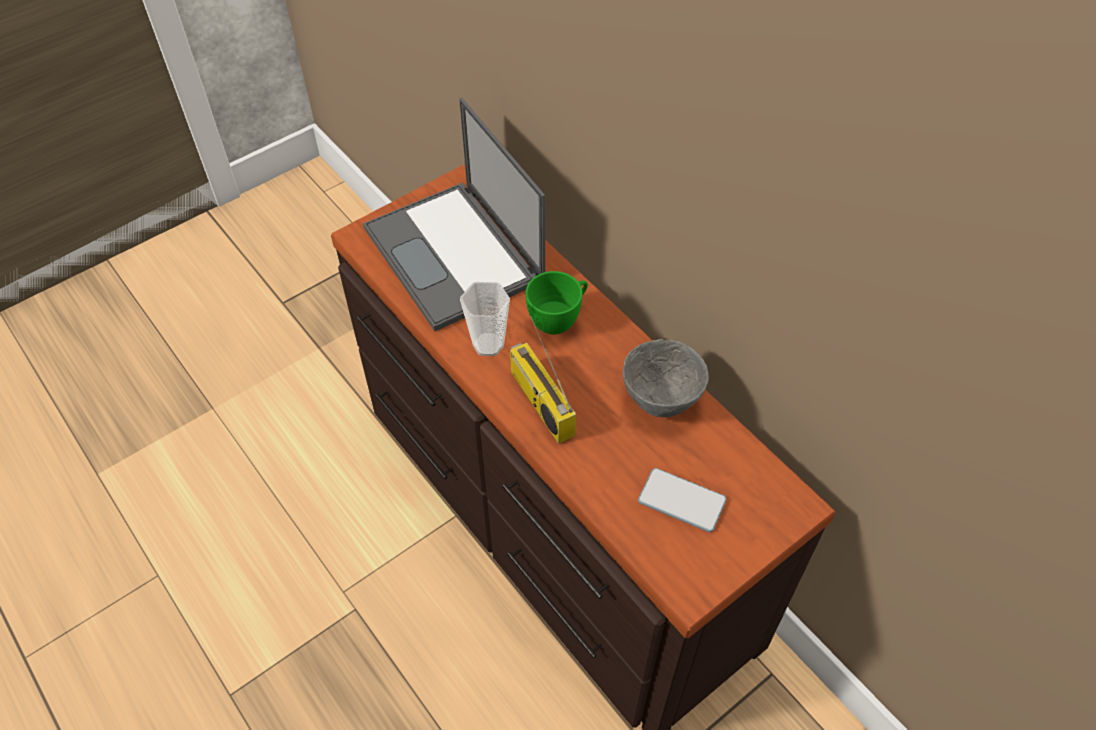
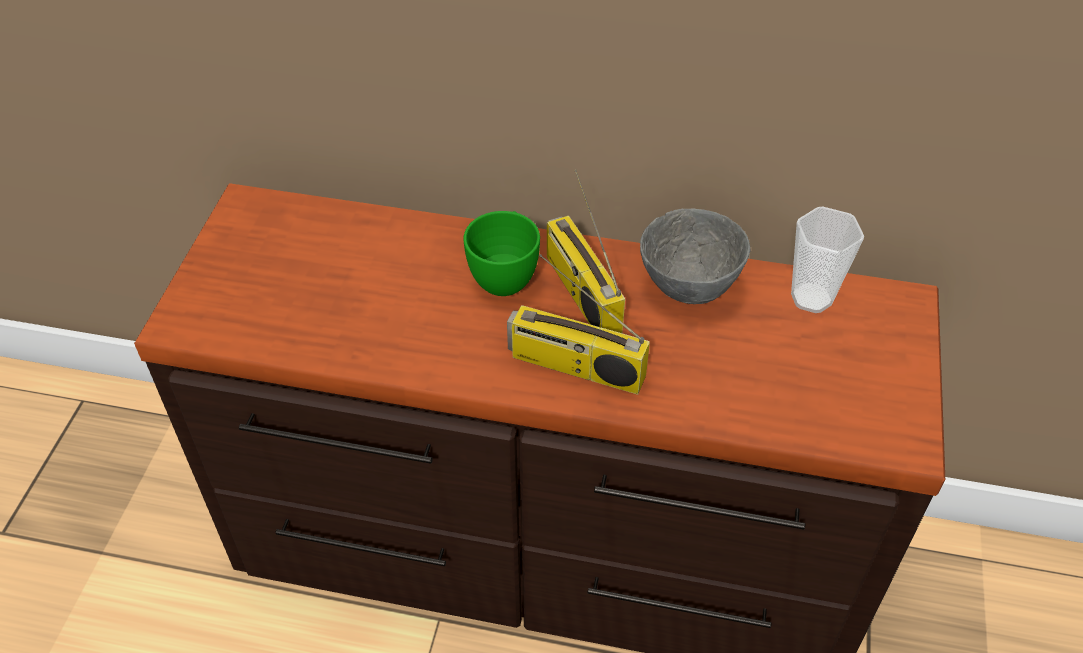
camera: 40 degrees left, 5 degrees down
(455, 255) = (320, 278): laptop -> none
(488, 345) = (457, 345): cup -> cup (811, 298)
(591, 359) = (580, 292): none -> radio
(681, 501) = (809, 366): phone -> none

